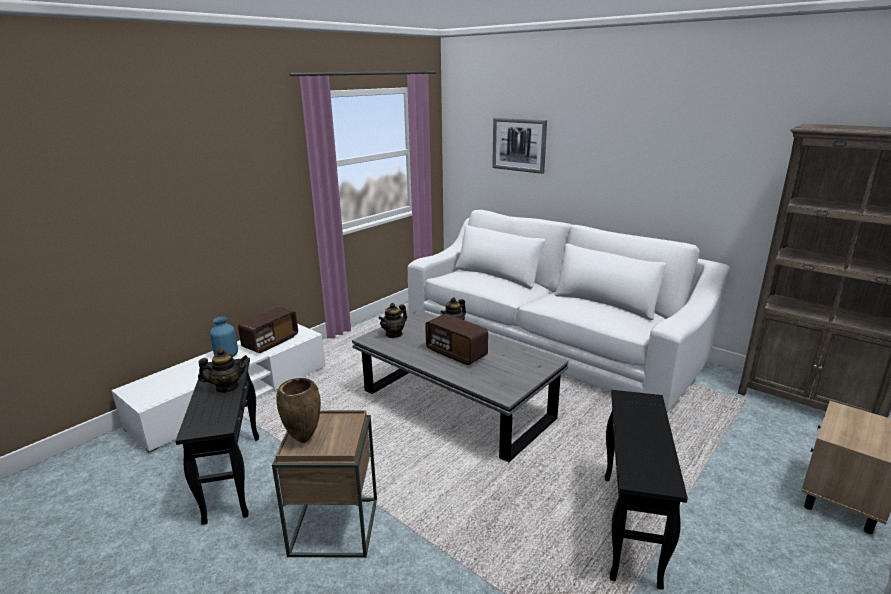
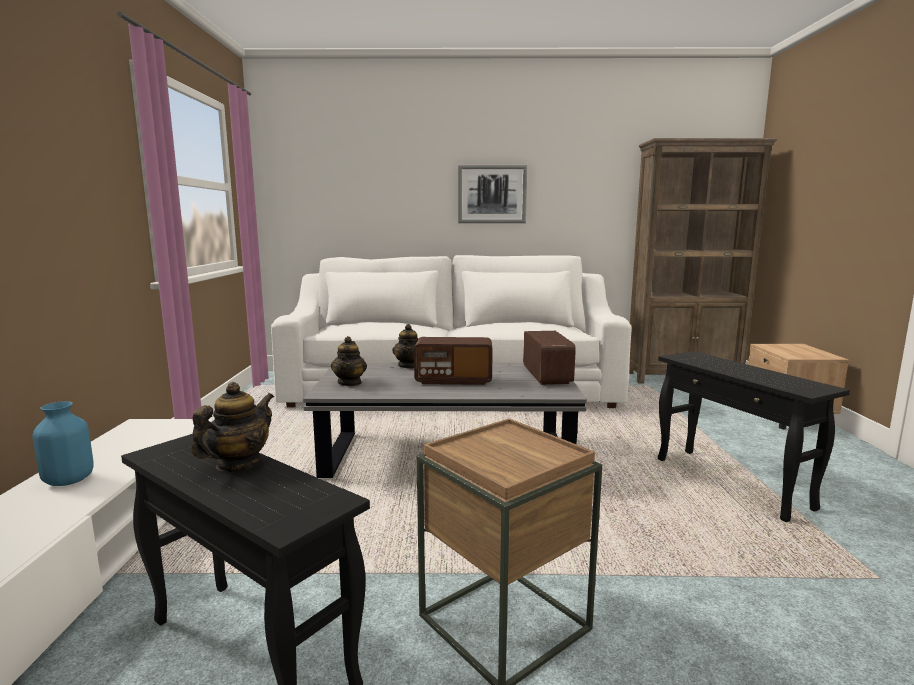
camera: 40 degrees left, 10 degrees down
(271, 342) = (135, 445): radio -> radio (546, 375)
(303, 440) = (499, 465): brown vase -> none
(519, 145) = (366, 182): picture -> picture (492, 194)

